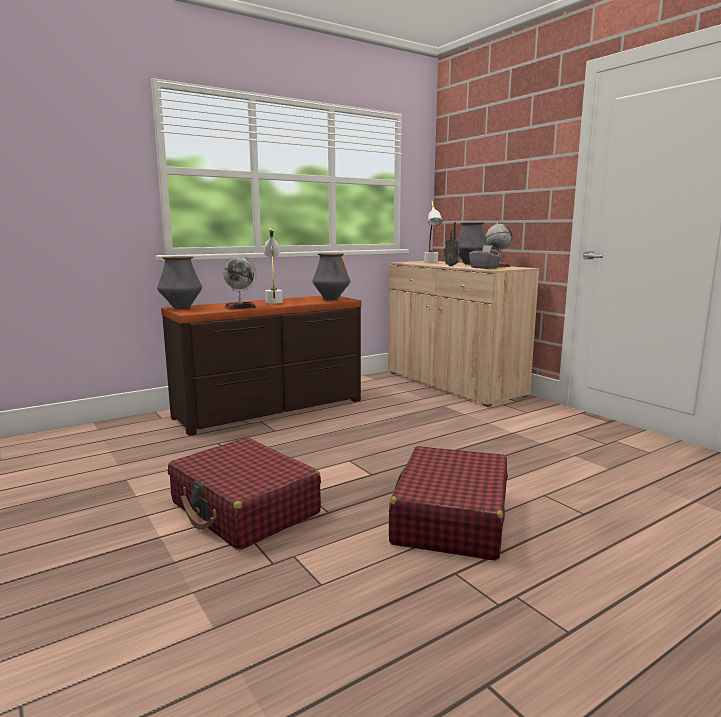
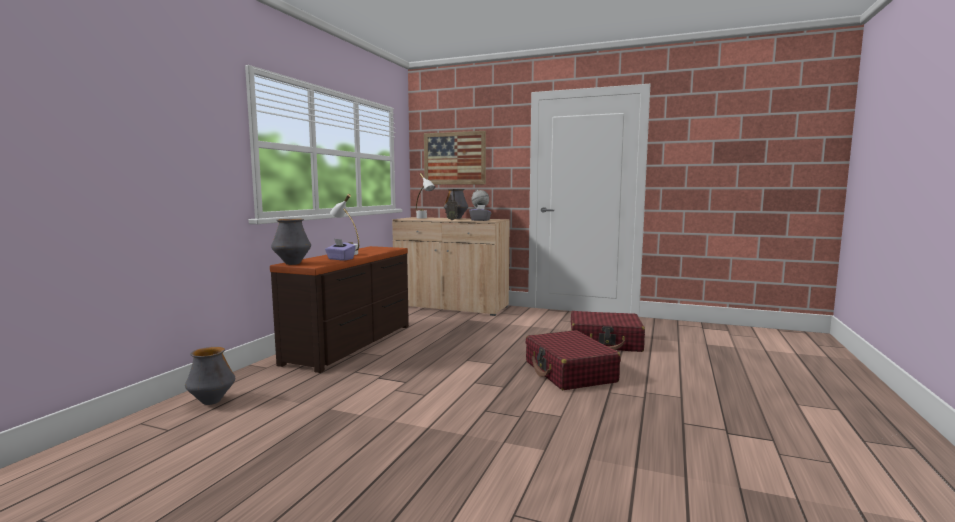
camera: 35 degrees left, 5 degrees down
(240, 307) = (340, 259): globe -> purple tissue box
(244, 508) = (452, 399): red suitcase -> red suitcase (605, 342)
(331, 299) = (385, 249): vase -> vase (212, 401)
(481, 178) = (454, 158): none -> picture

